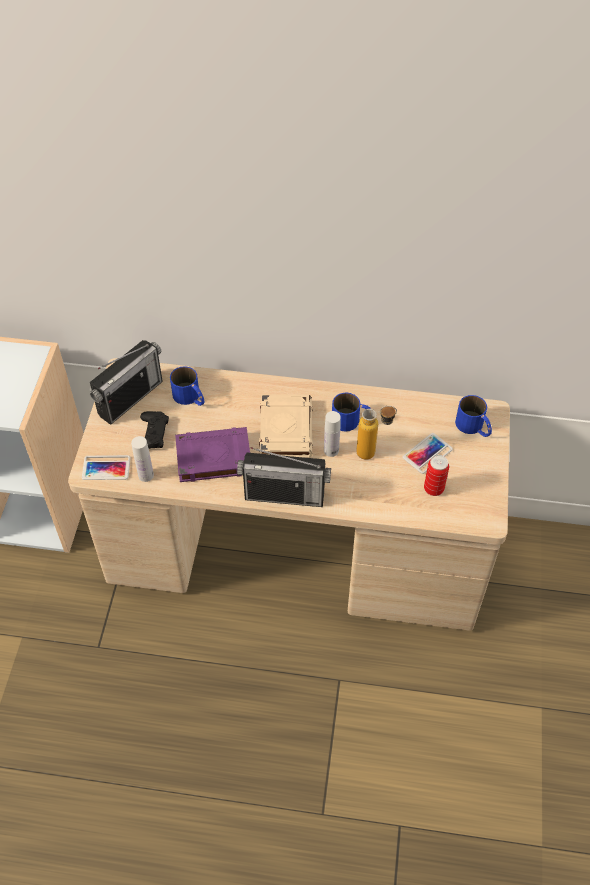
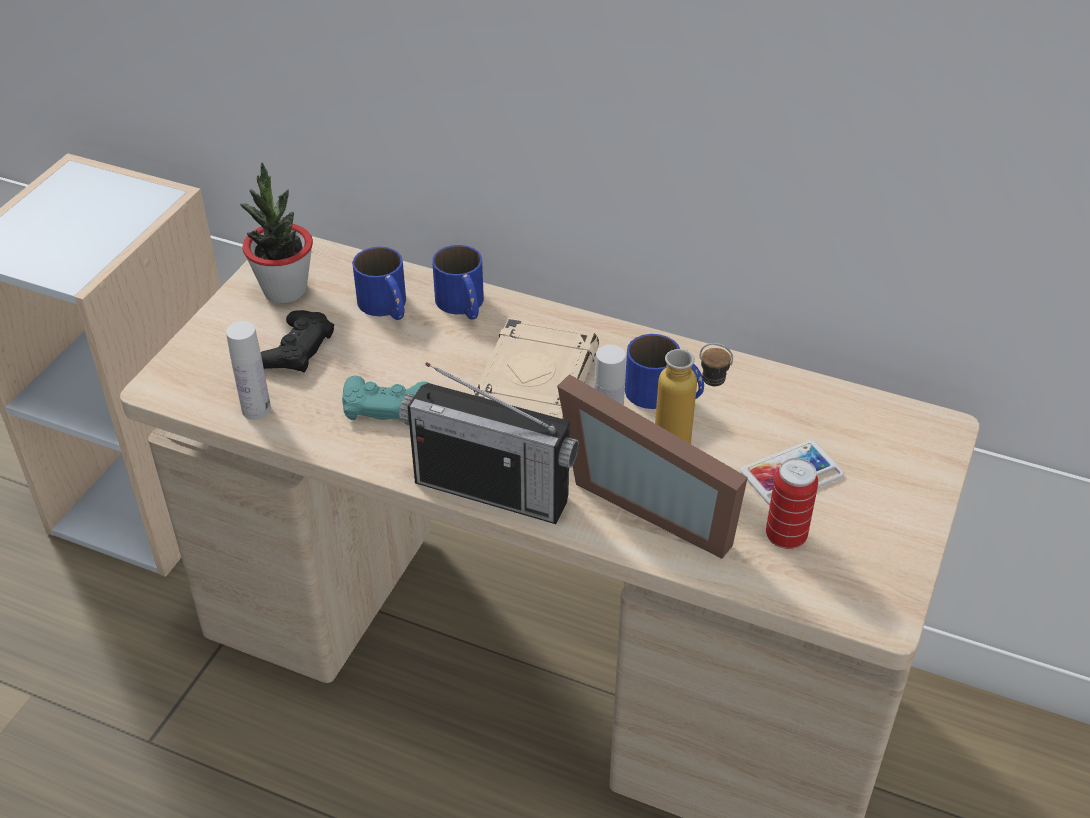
camera: 15 degrees right, 10 degrees down
(106, 468) = (194, 385): phone -> none
(130, 398) = (285, 290): radio -> potted plant
(213, 458) = (386, 405): purple book -> turquoise game controller
(365, 482) = (654, 499): none -> picture frame
(474, 427) = (897, 447): blue mug -> blue mug (463, 306)

